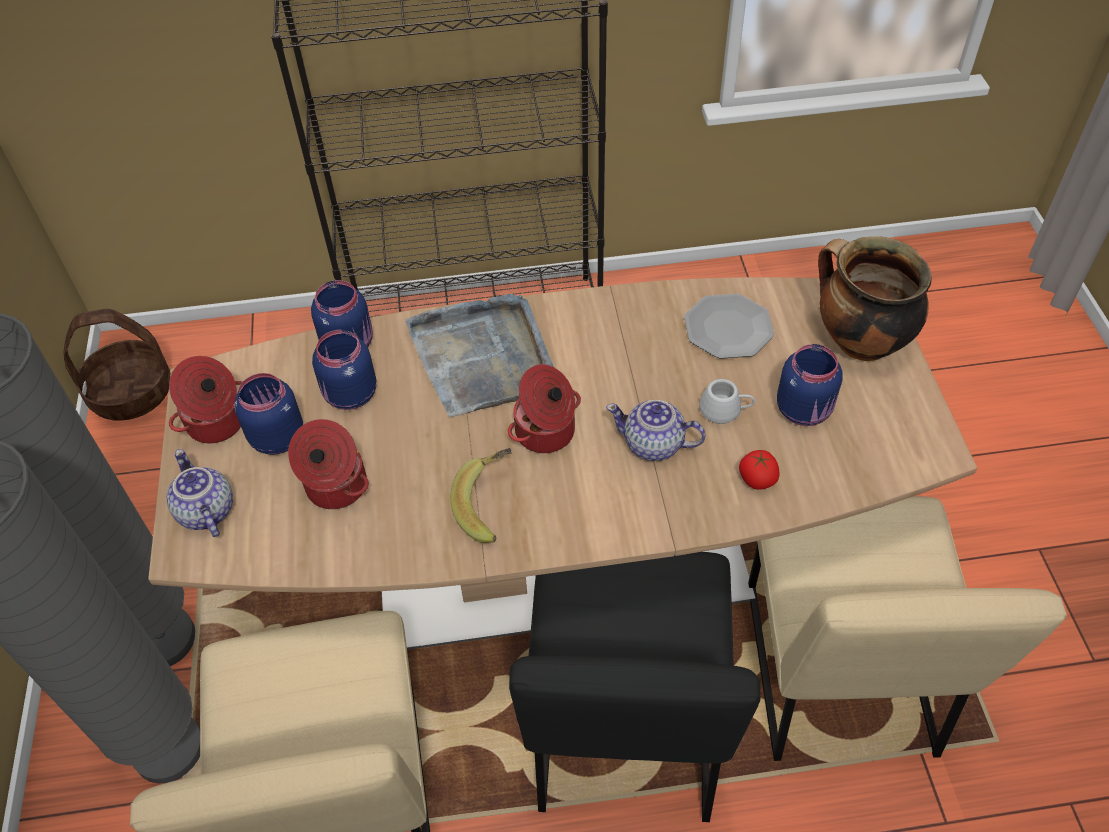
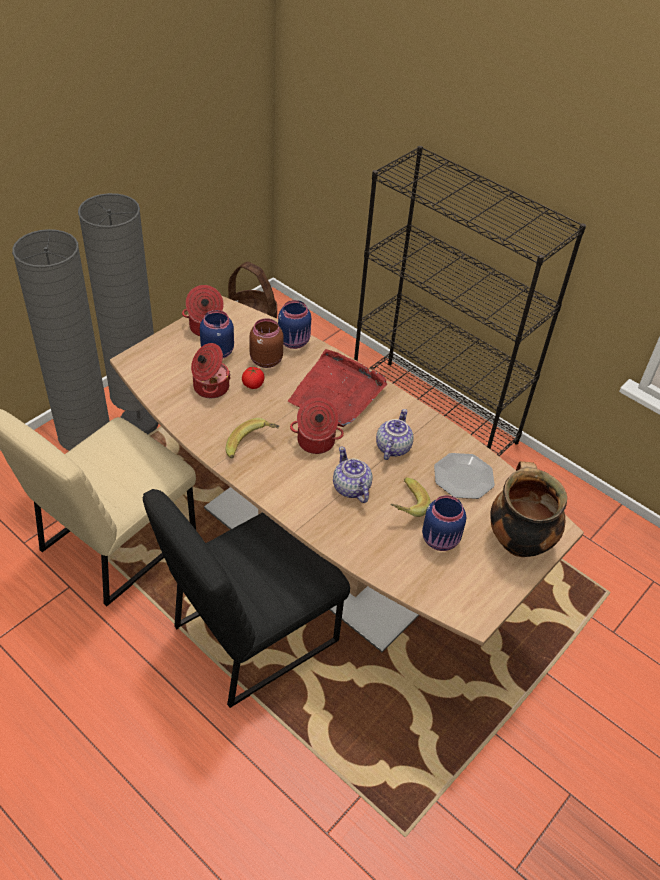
camera: 45 degrees right, 5 degrees down
(205, 511) = (157, 354): teapot -> teapot (392, 447)
(349, 395) = (265, 360): blue jar -> brown jar
(483, 357) = (337, 392): grey tray -> red tray
(725, 410) = (404, 506): white mug -> banana
(757, 479) = (371, 543): tomato -> tomato (253, 385)
(838, 674) = (373, 723): beige chair -> none

